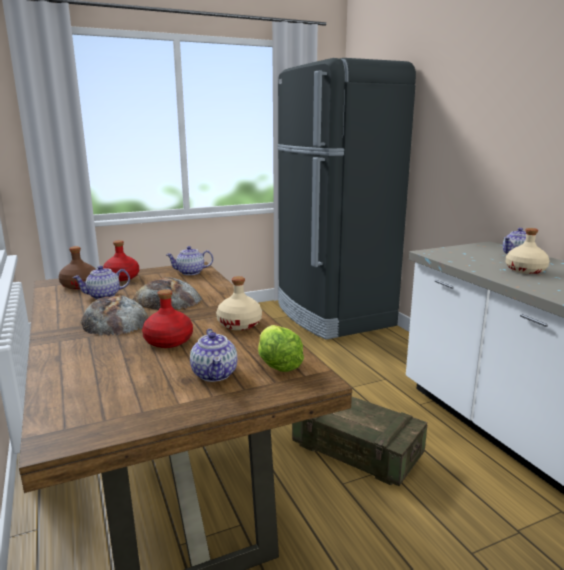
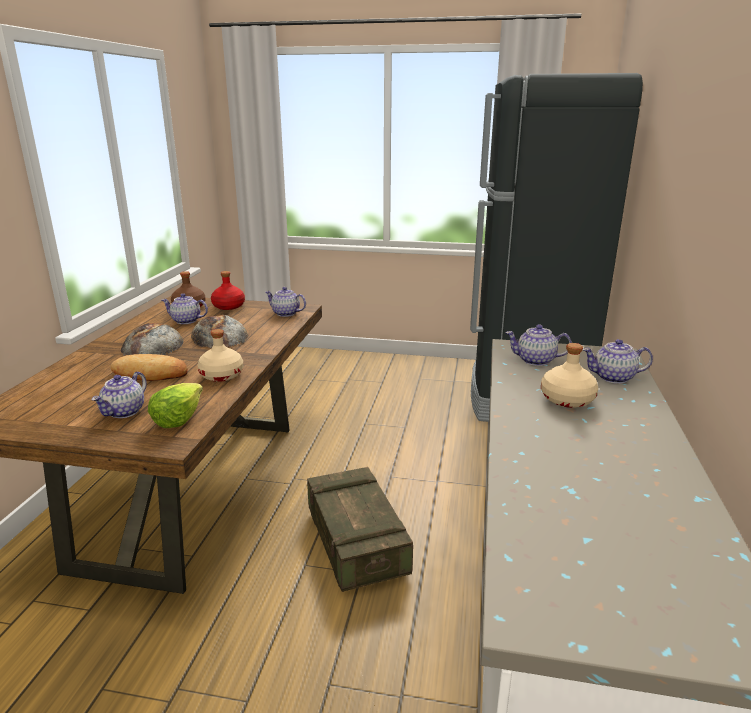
camera: 35 degrees right, 5 degrees up
(168, 341) = (150, 374): red bottle -> bread
(462, 256) = (535, 361): none -> teapot

